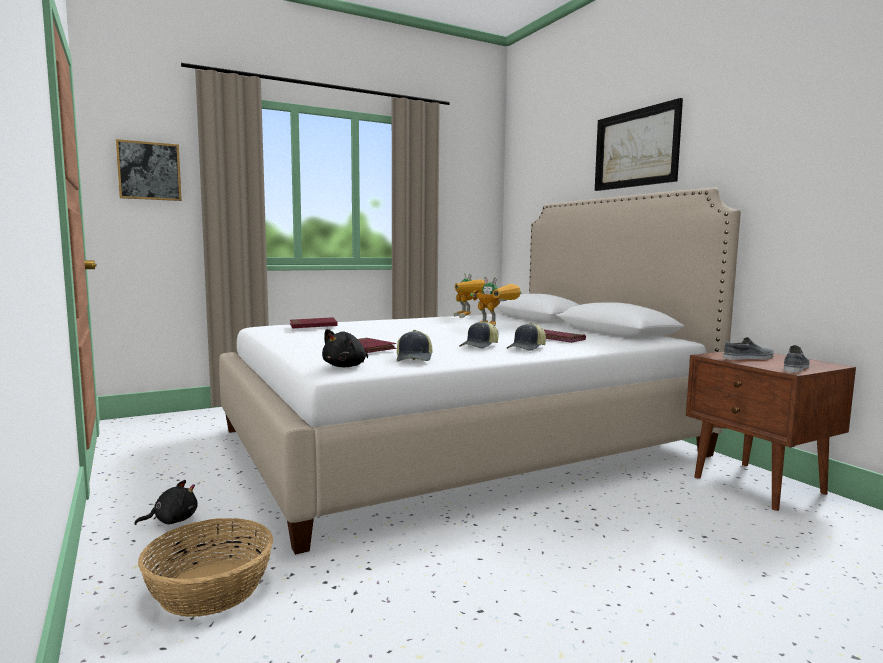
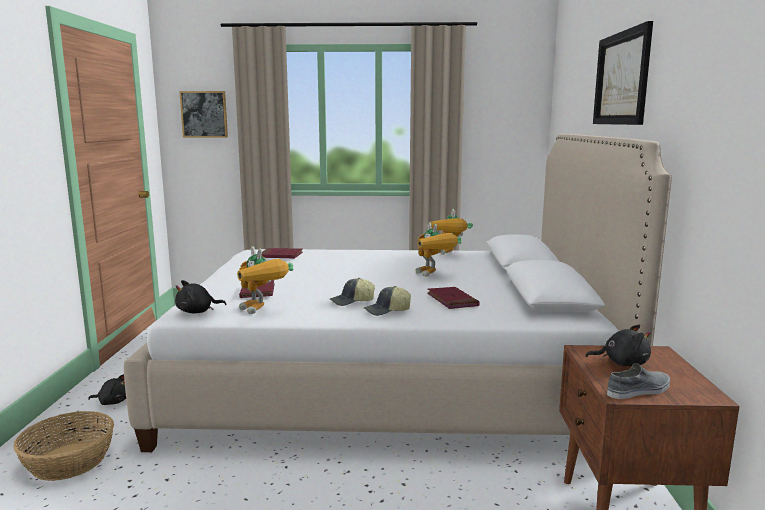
camera: 30 degrees right, 5 degrees up
(415, 359) = (262, 311): cap -> toy robot
(749, 358) = (622, 363): grey shoe -> black plush toy

